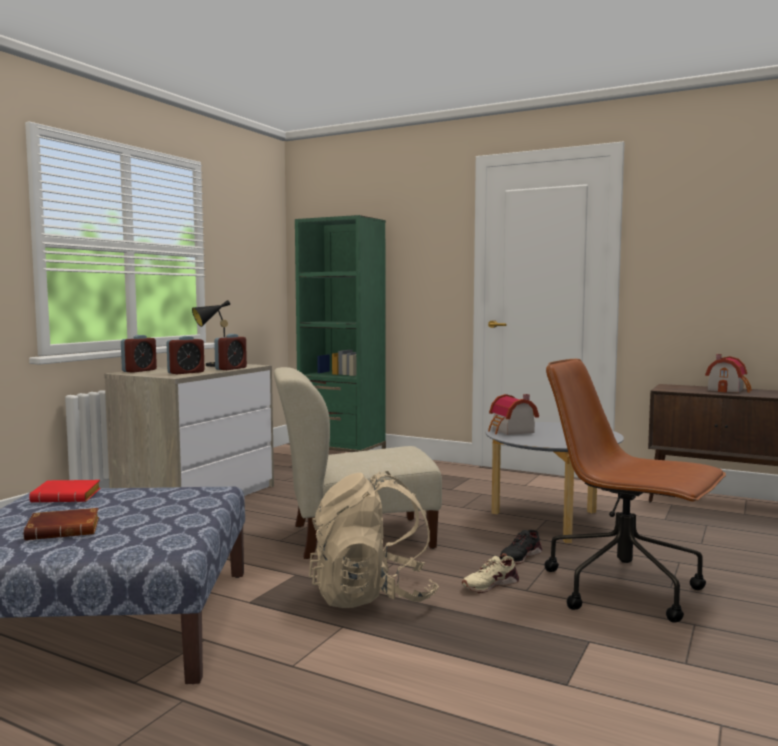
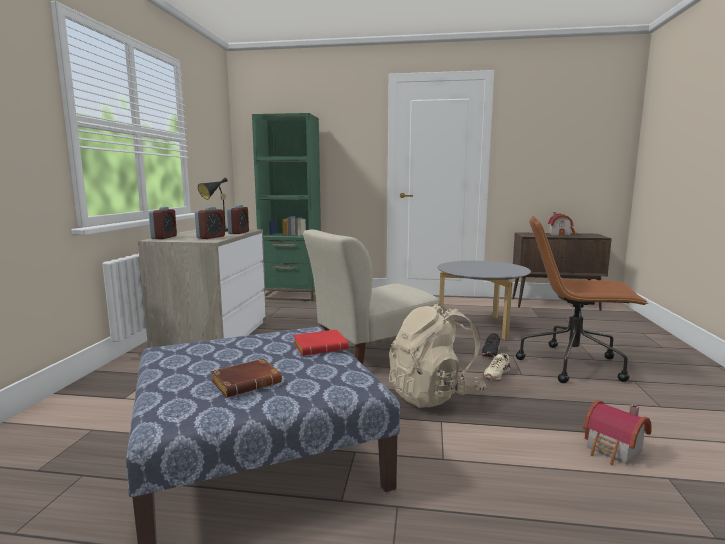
camera: 20 degrees left, 5 degrees up
(68, 497) = (198, 351): red book -> red book (321, 347)
(511, 431) = (456, 268): toy house -> toy house (614, 450)

